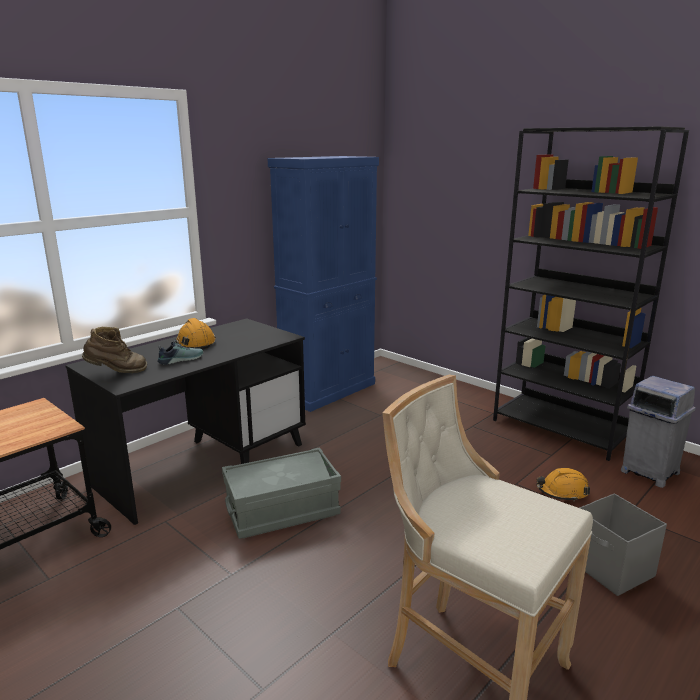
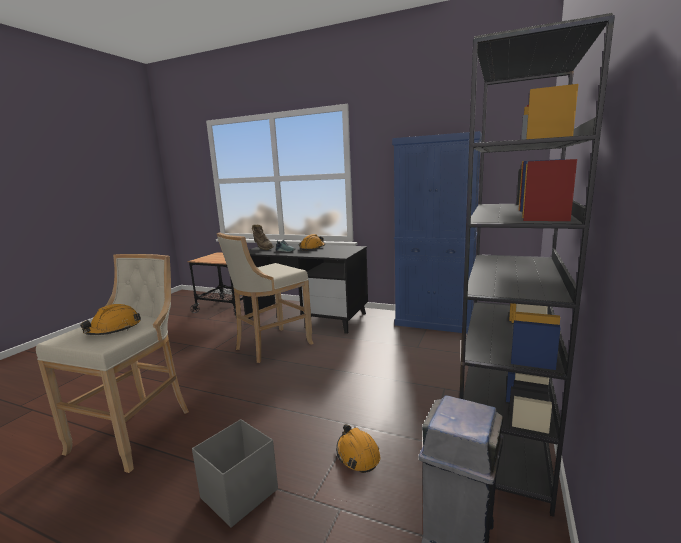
camera: 70 degrees right, 5 degrees down
(282, 511) = (270, 346): grey storage box -> beige stool
(498, 510) = (114, 329): none -> orange hard hat

